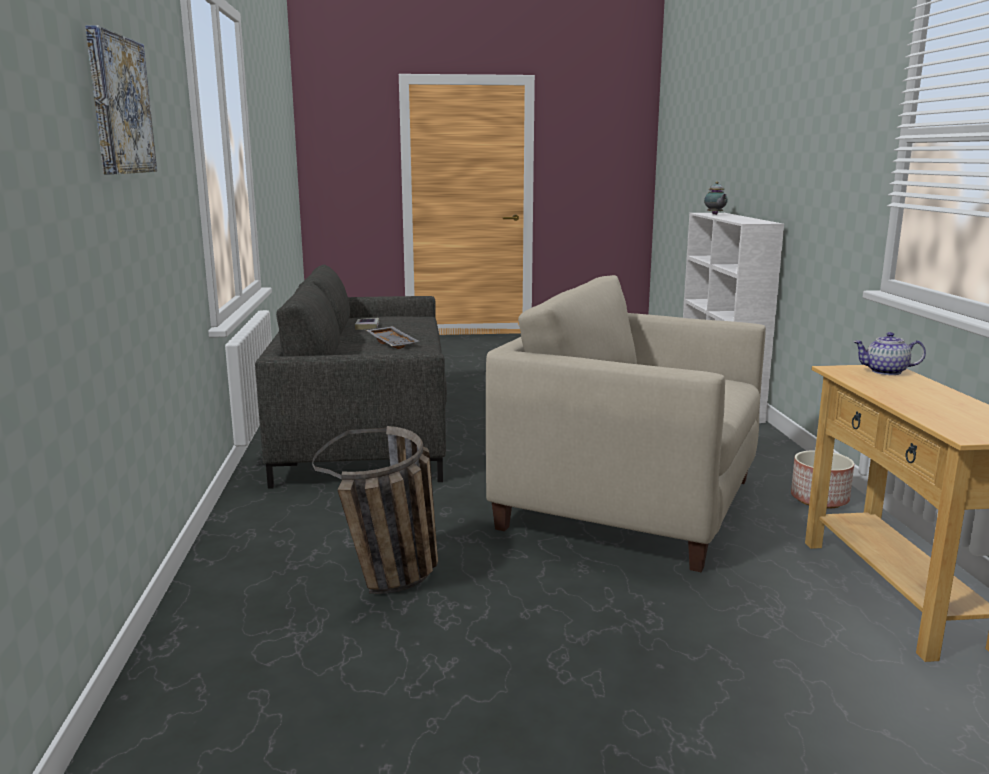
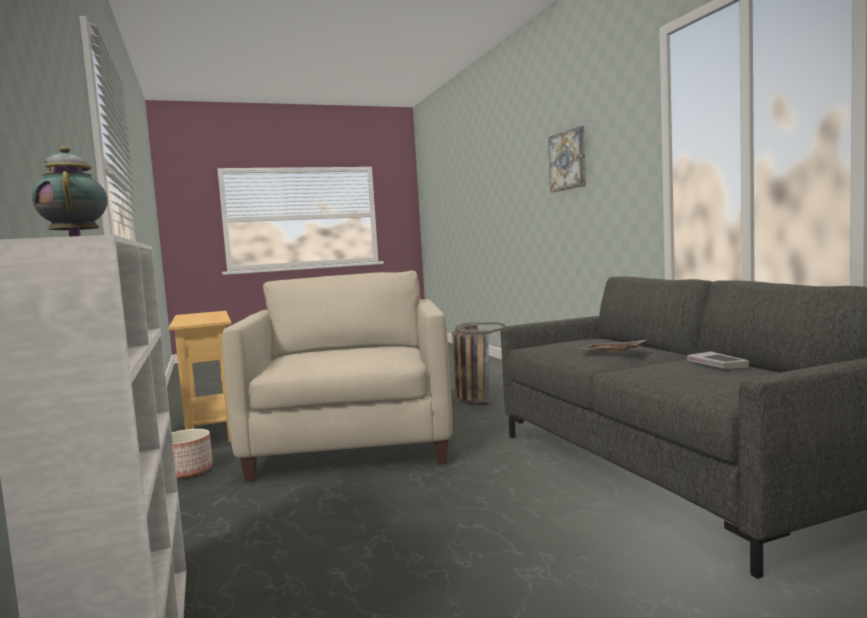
camera: 165 degrees right, 10 degrees down
(630, 503) = (351, 445): beige armchair -> beige armchair turned 105 degrees counterclockwise
(885, 371) = (189, 323): teapot -> none

